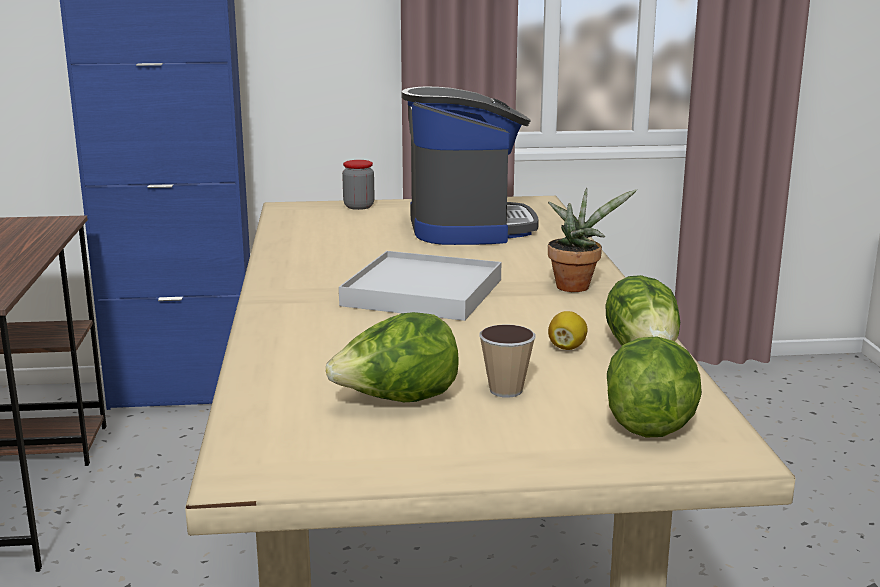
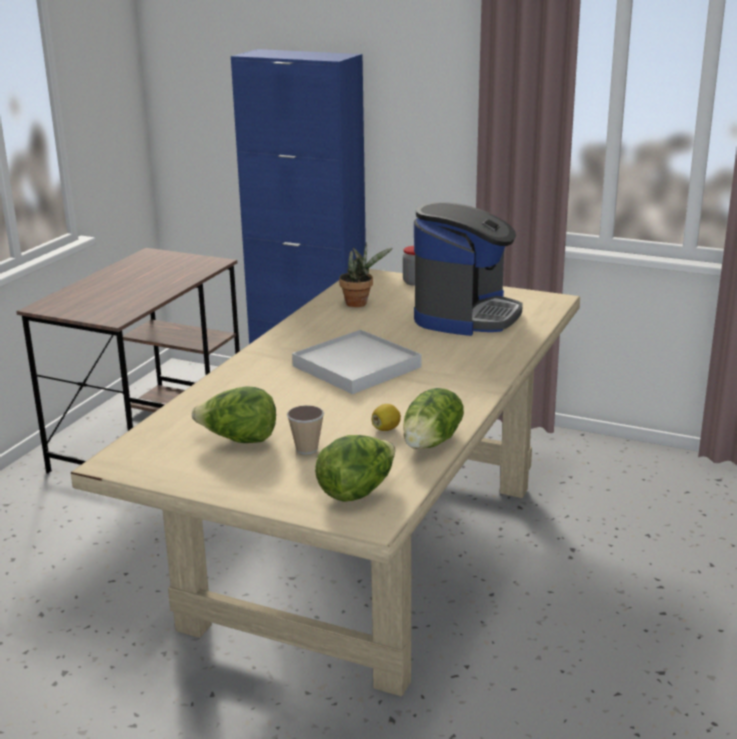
camera: 30 degrees right, 5 degrees up
(576, 286) = (465, 383): potted plant -> potted plant (360, 303)

